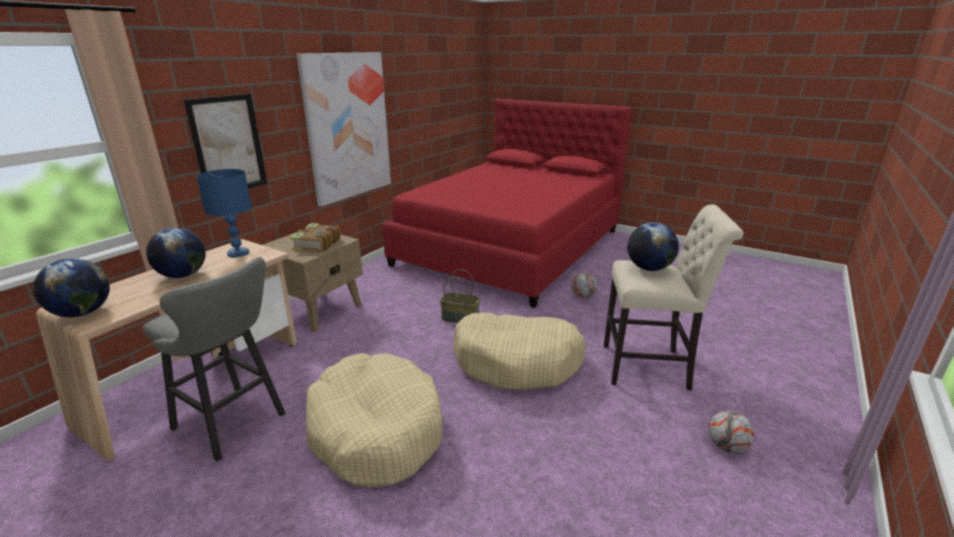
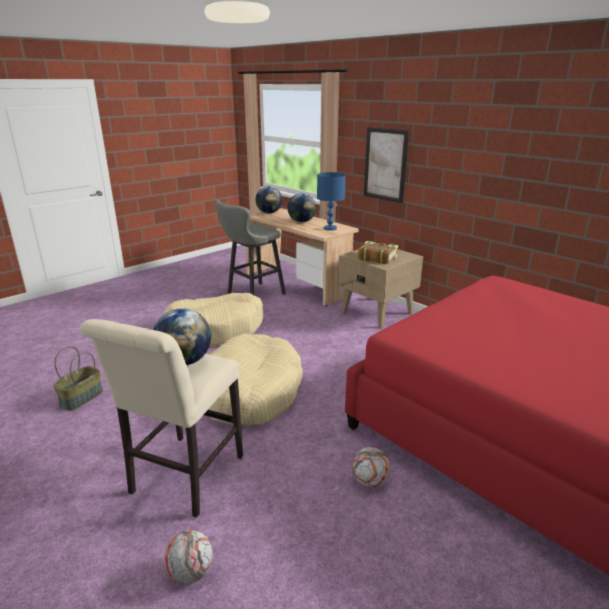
camera: 105 degrees right, 0 degrees up
(348, 127) = (498, 184): picture -> none
(460, 318) = (341, 374): basket -> basket (81, 398)
(726, 446) = (56, 477): football -> football (191, 572)

